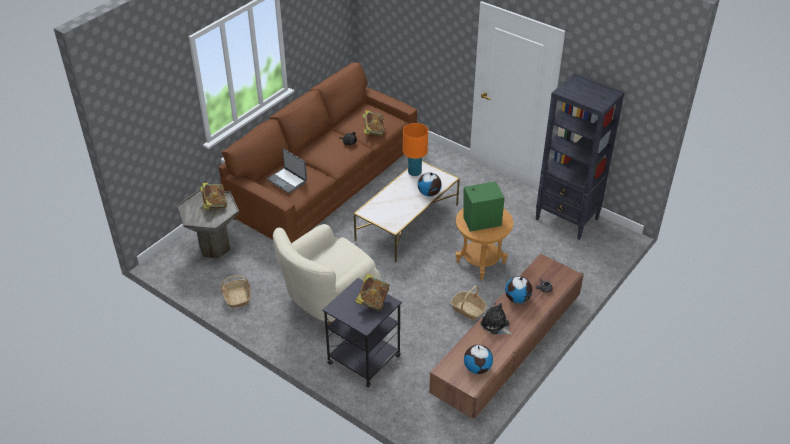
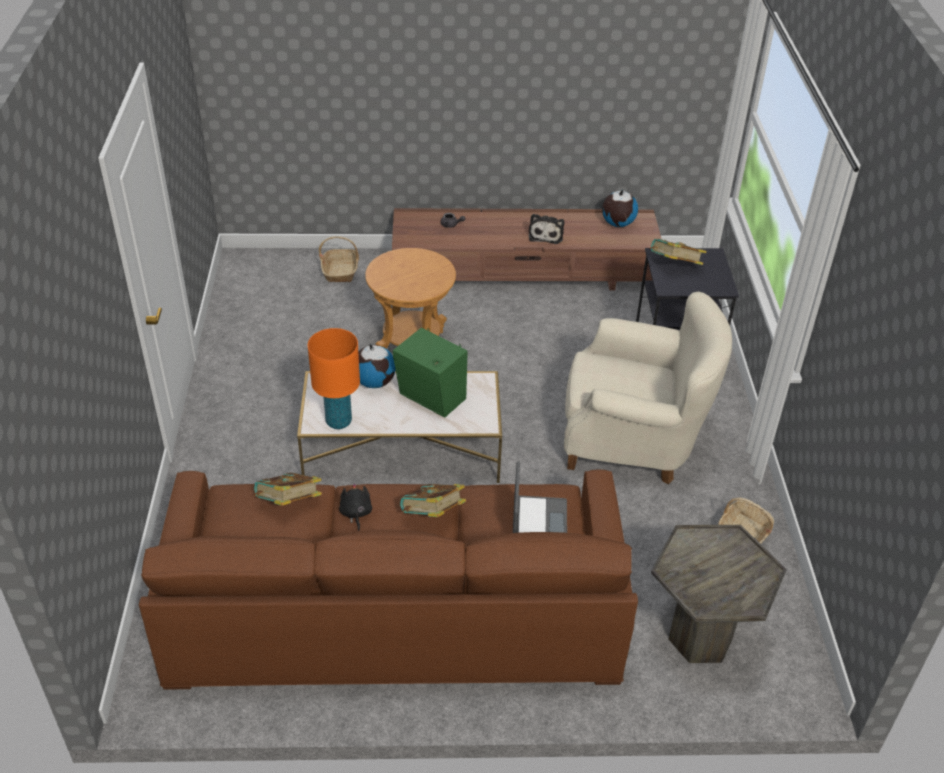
camera: 130 degrees left, 0 degrees up
(214, 204) = (699, 570): book -> book (432, 515)
(468, 309) = (503, 320): basket -> basket (340, 271)
(481, 220) = (413, 275): green speaker -> green speaker (431, 398)
(517, 299) = (488, 236): globe -> none
(567, 219) = (247, 309): black bookcase -> none

